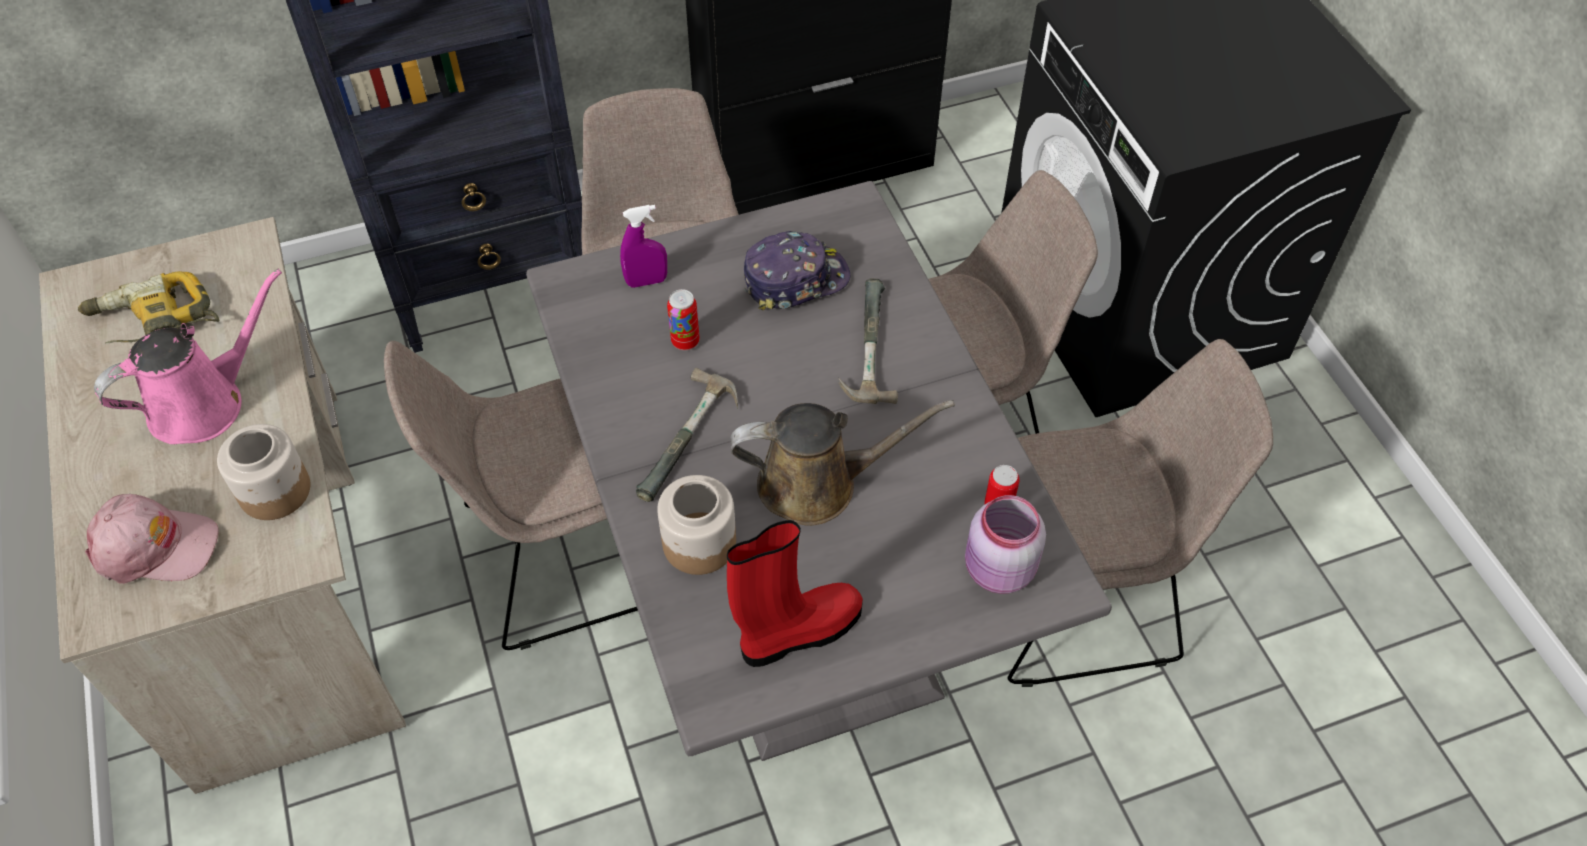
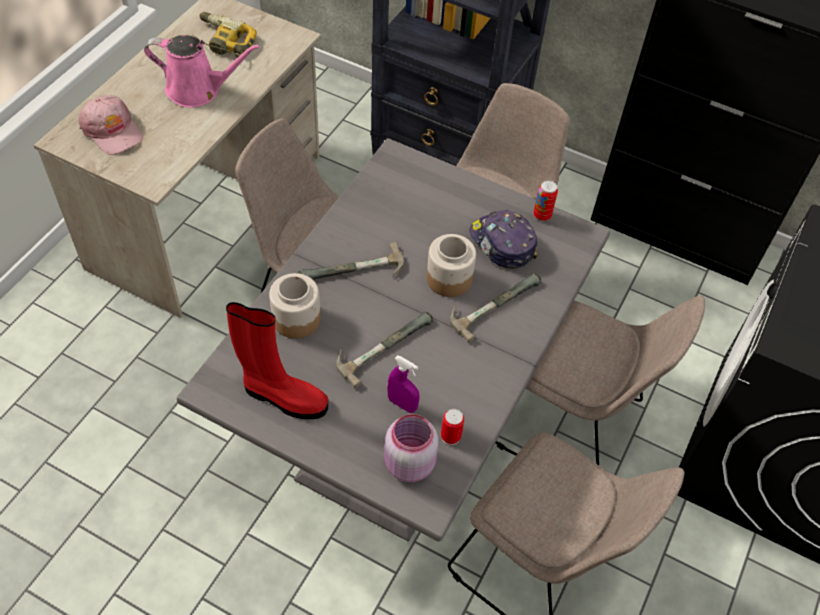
camera: 45 degrees right, 0 degrees up
(274, 491) = (176, 147): jar -> jar (448, 279)
(646, 281) = (431, 186): purple spray bottle -> purple spray bottle (402, 404)
(685, 341) = (411, 227): can -> can (542, 215)
(795, 280) = (502, 244): cap -> cap turned 150 degrees counterclockwise
(817, 483) = (382, 343): brown watering can -> hammer

